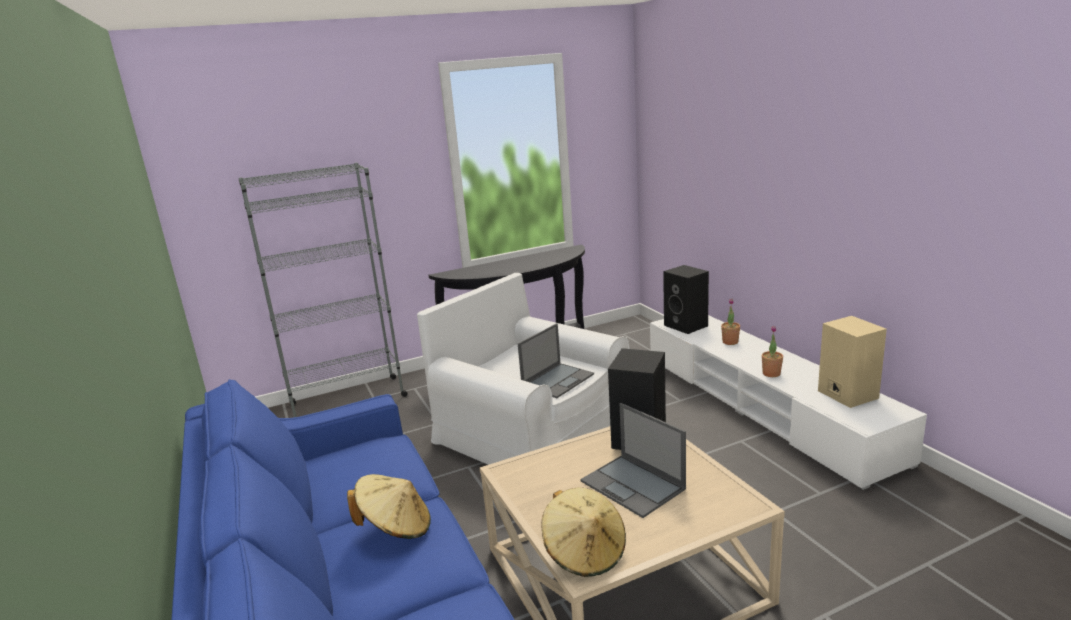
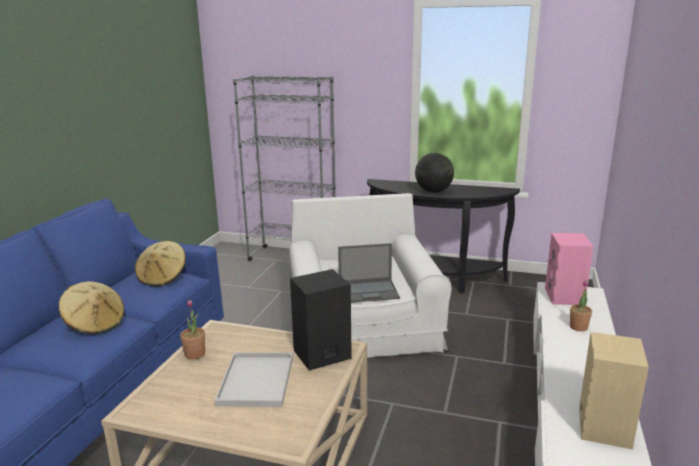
camera: 40 degrees right, 0 degrees up
(520, 267) = (433, 191): none -> globe
(585, 553) = (153, 401): beige hat -> beige hat (163, 278)
(633, 485) = (257, 381): laptop -> white tray
(687, 325) = (565, 297): black speaker -> pink speaker
(771, 373) = (563, 370): potted plant -> potted plant (195, 354)

